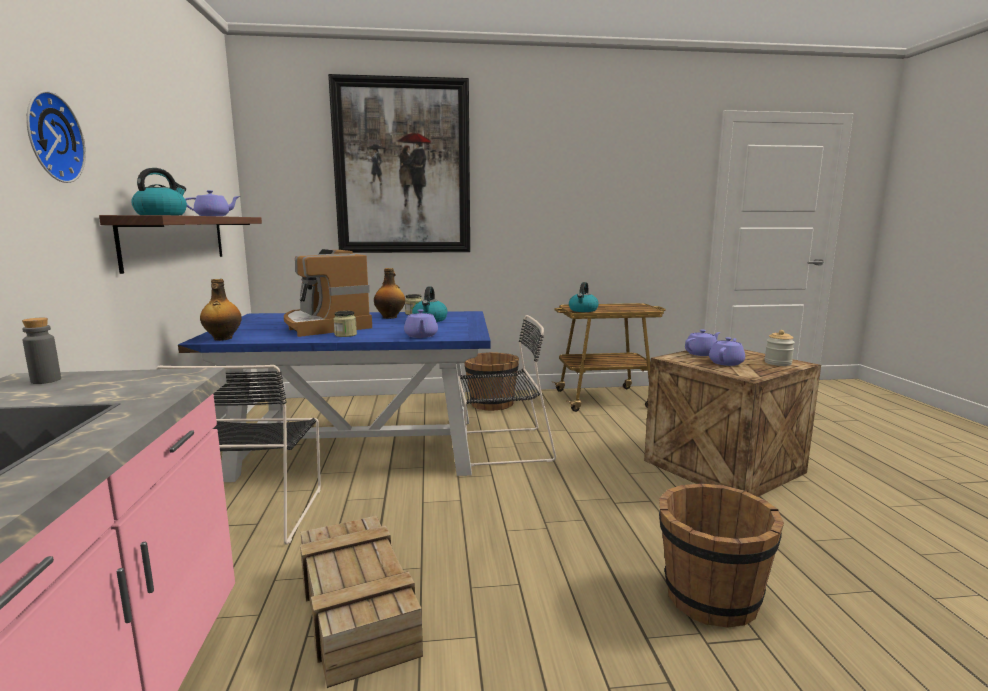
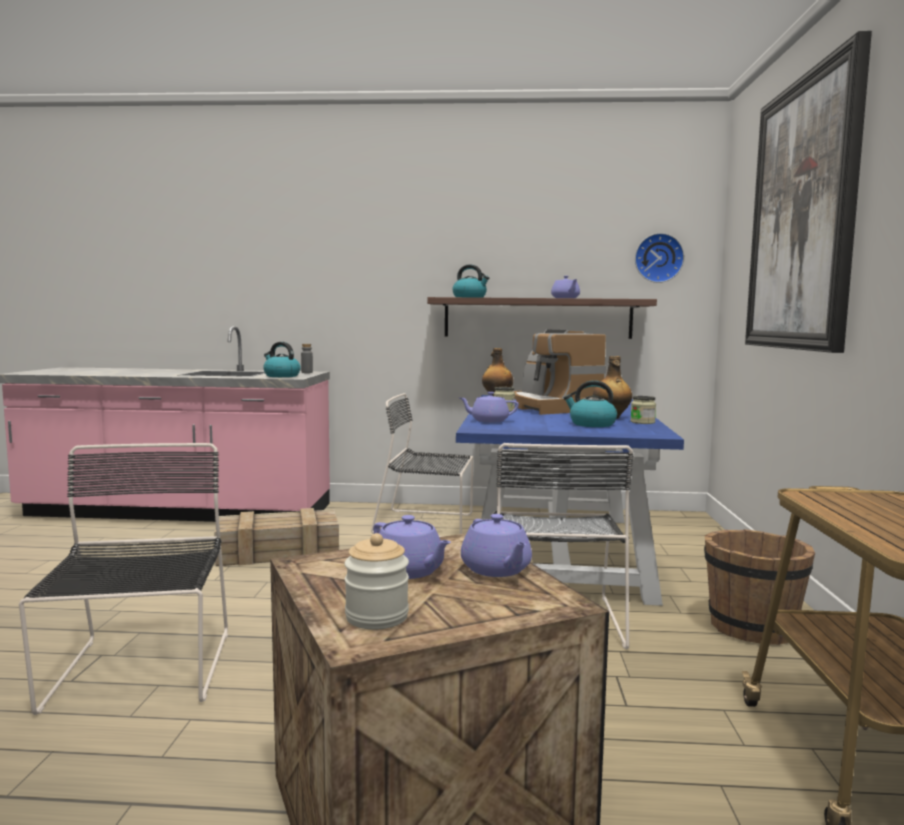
camera: 100 degrees right, 5 degrees down
(49, 137) = (396, 256): wall clock -> wall clock (658, 258)
(324, 326) = (552, 407): coffee machine -> coffee machine turned 90 degrees counterclockwise
(583, 310) = (819, 497): kettle -> kettle (281, 376)
(710, 598) = (139, 673): brown bucket -> black chair

